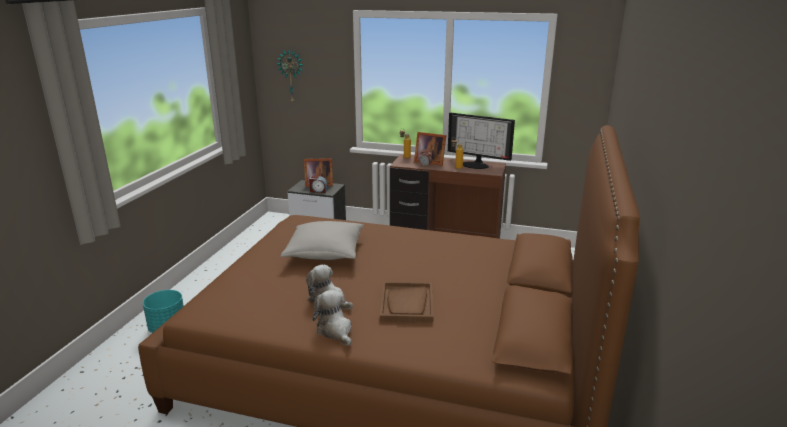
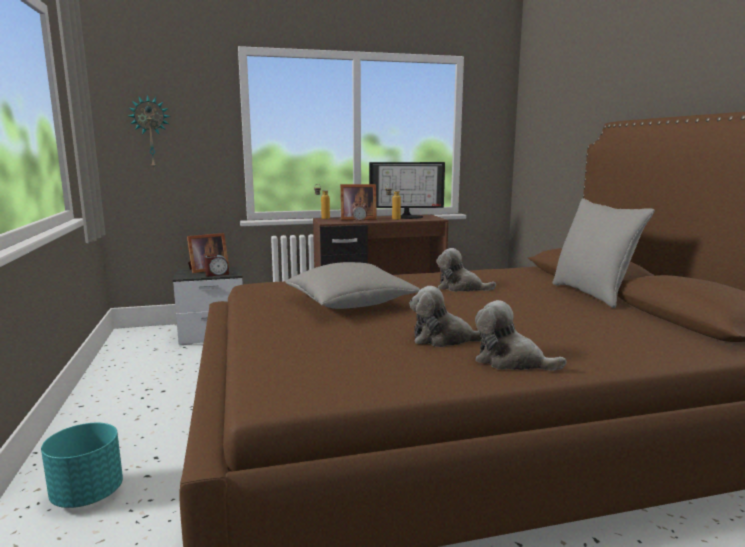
camera: 30 degrees left, 10 degrees down
(407, 303) = (535, 322): brown tray -> none
(419, 255) = (460, 288): none -> plush toy
(506, 287) = (592, 294): none -> grey pillow

